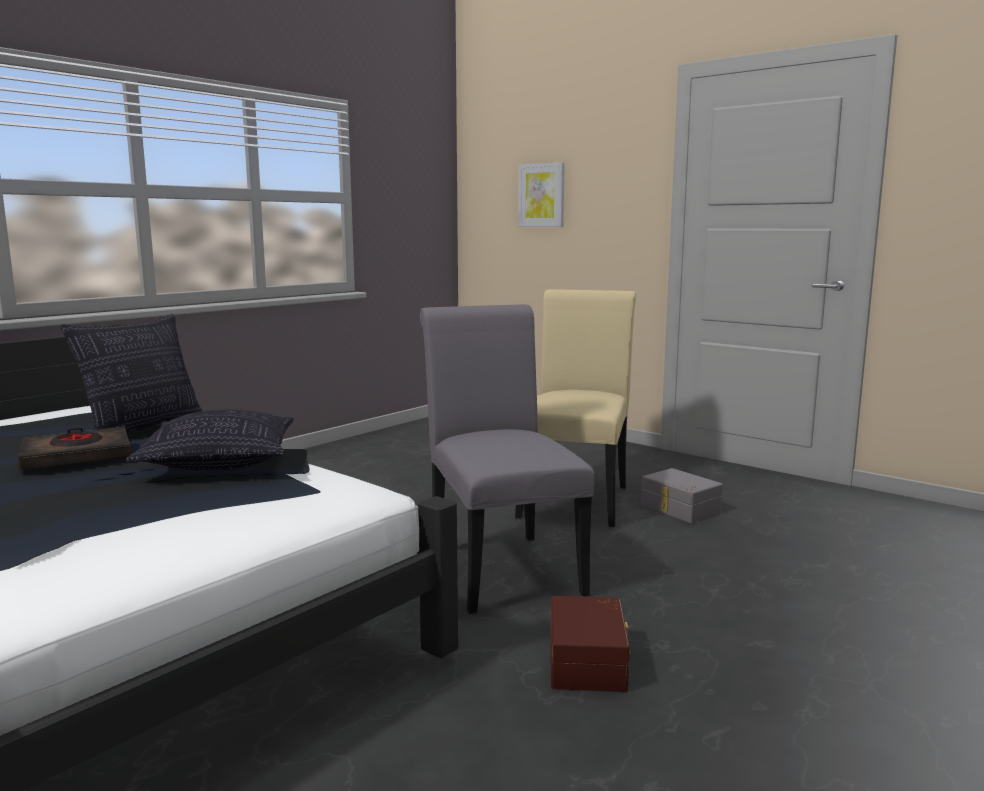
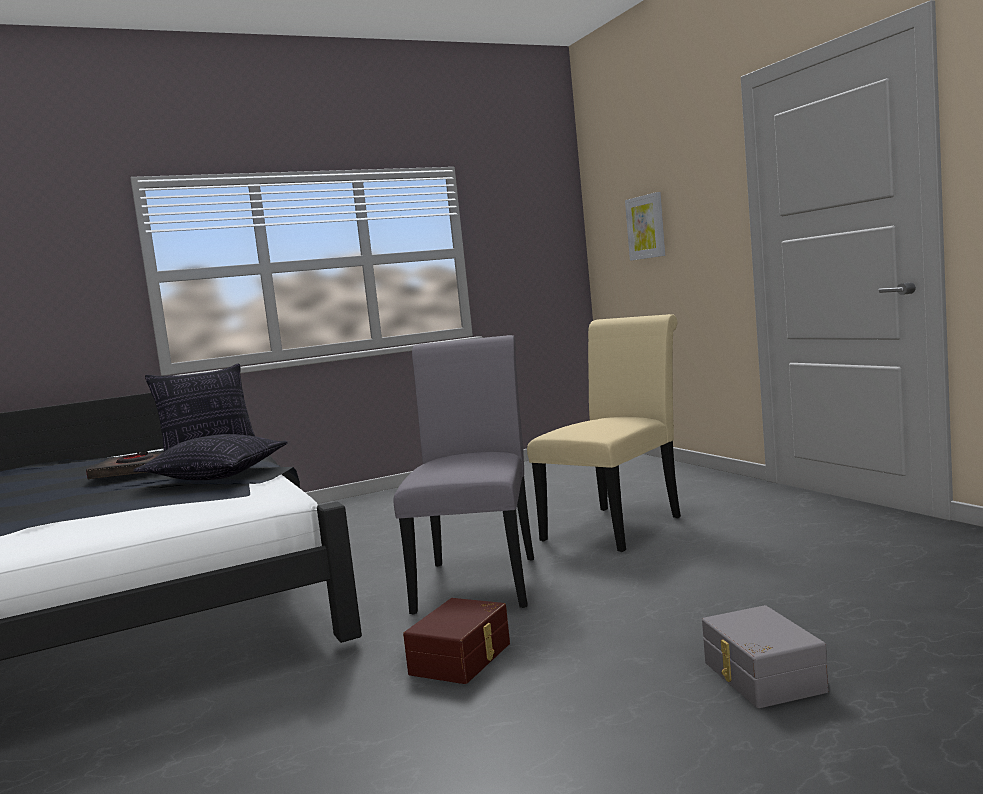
camera: 25 degrees right, 5 degrees down
(679, 509) = (711, 538): grey storage box -> grey storage box (761, 677)

